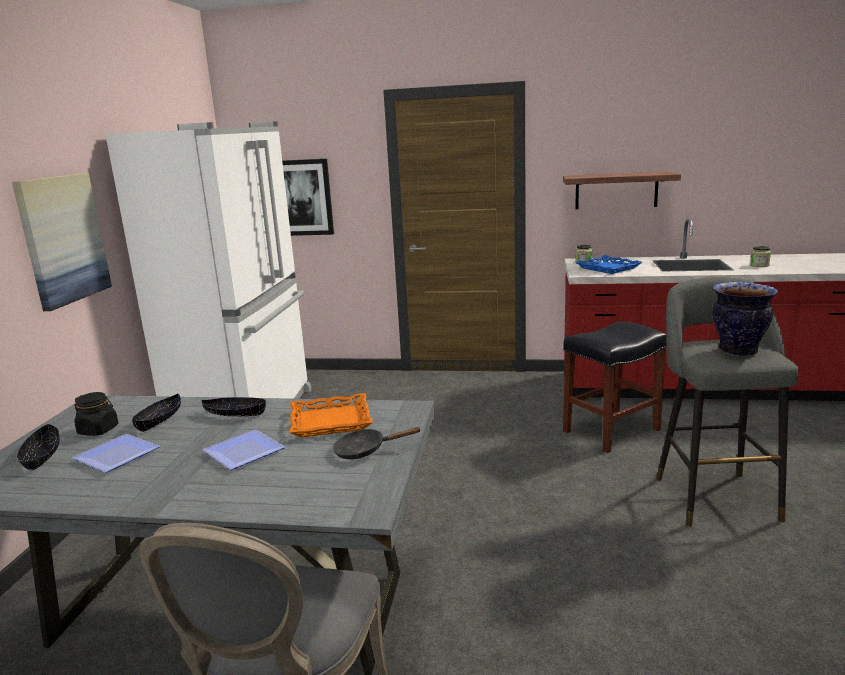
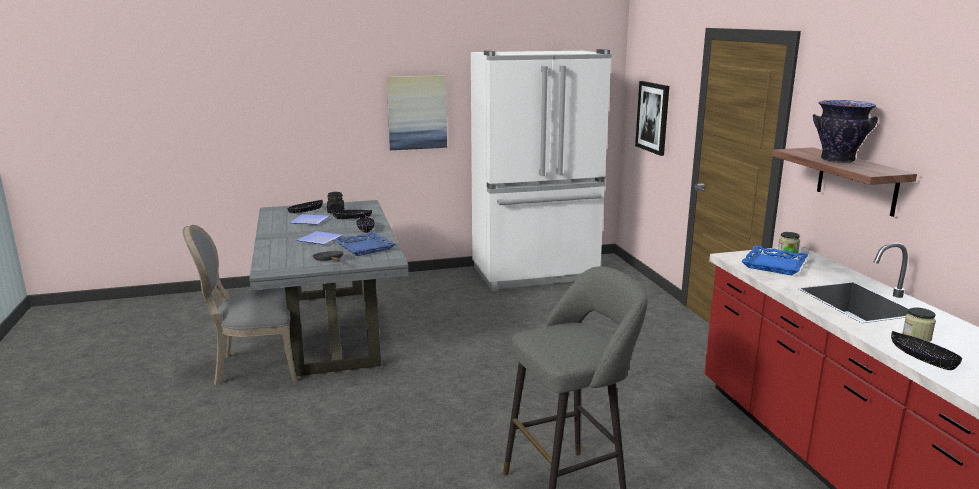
camera: 65 degrees right, 0 degrees up
(330, 421) = (364, 248): orange tray -> blue tray
(611, 430) = (660, 420): black stool -> none
(738, 351) = (563, 342): vase -> vase (837, 160)
(795, 269) = (922, 358): none -> black bowl

